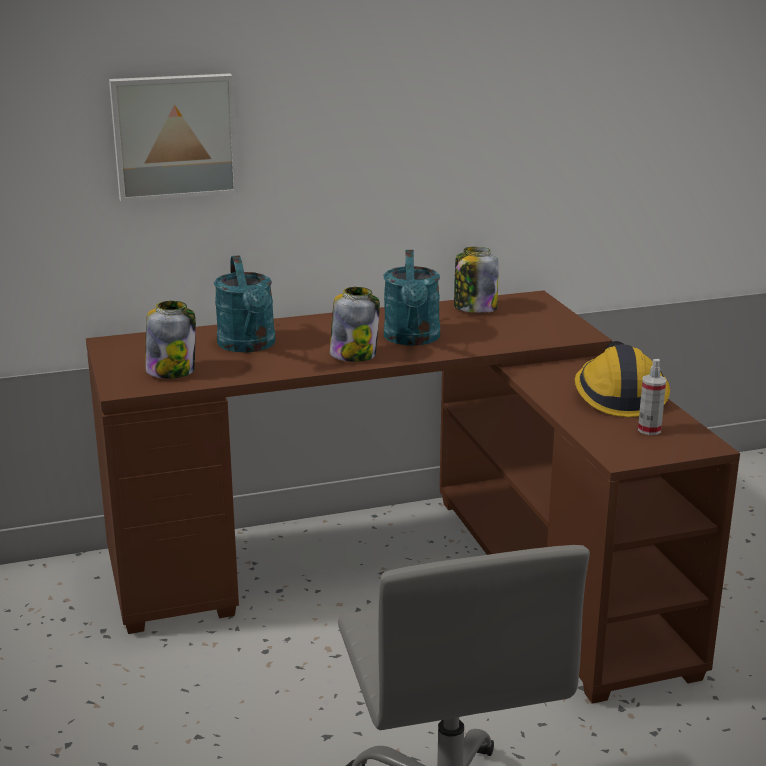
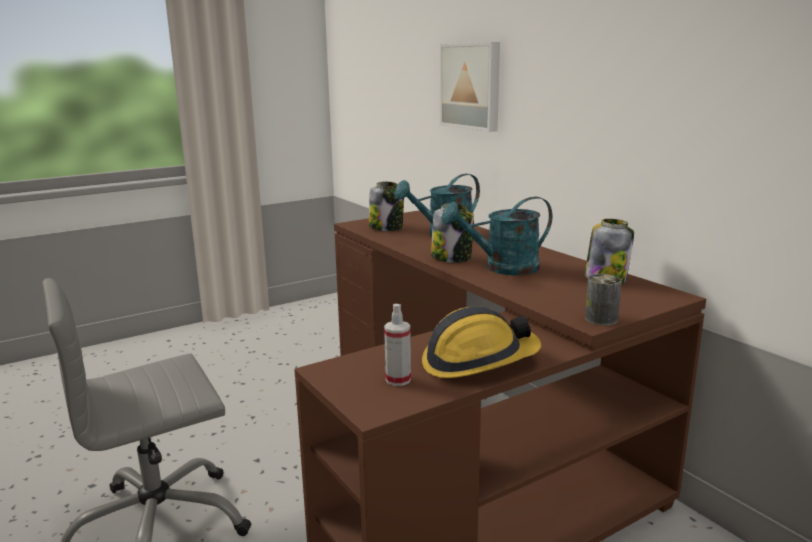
camera: 75 degrees right, 5 degrees down
(578, 330) = (601, 319): none -> can

